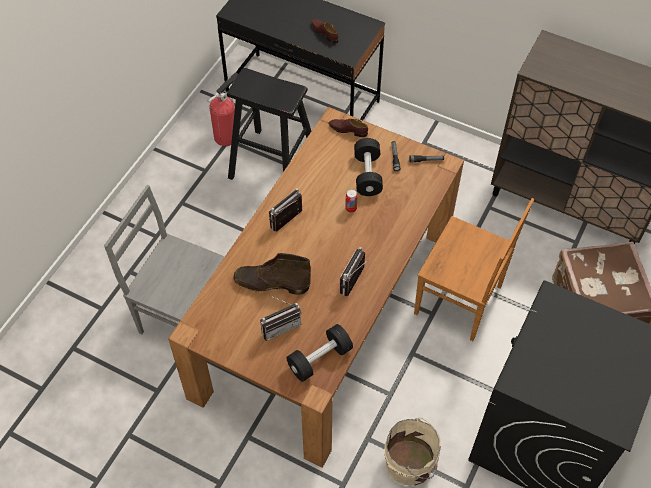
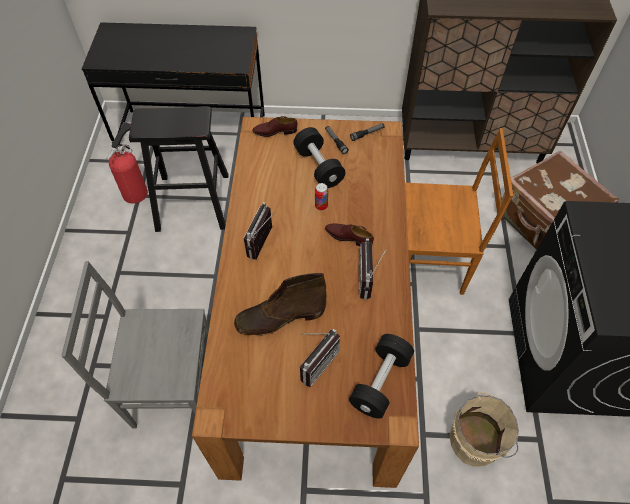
camera: 25 degrees left, 0 degrees up
(325, 33) = (203, 52): brown shoe -> brown shoe (348, 237)

